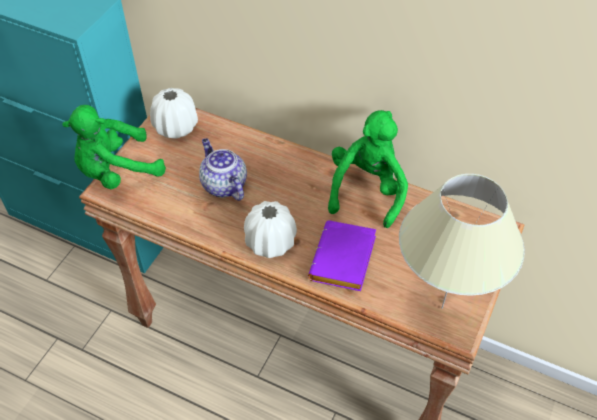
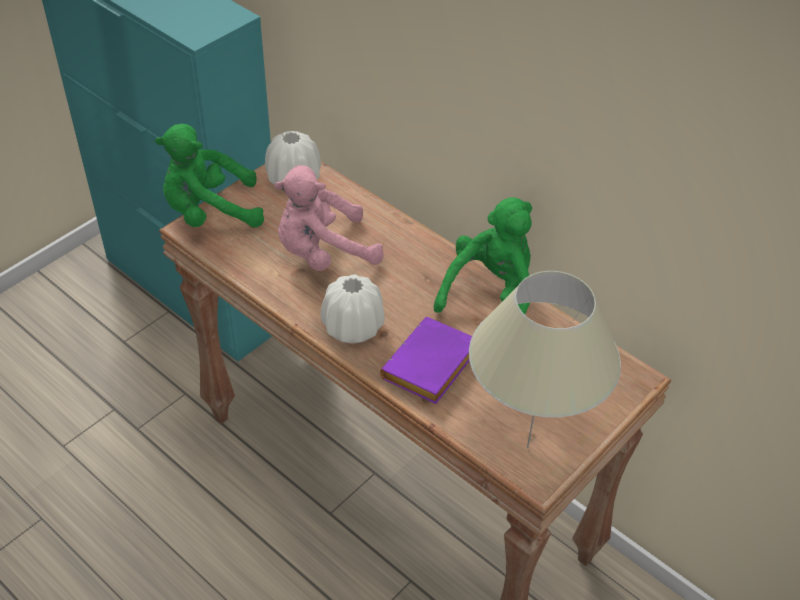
camera: 15 degrees right, 5 degrees down
(223, 185) = (323, 253): teapot -> pink plush toy

